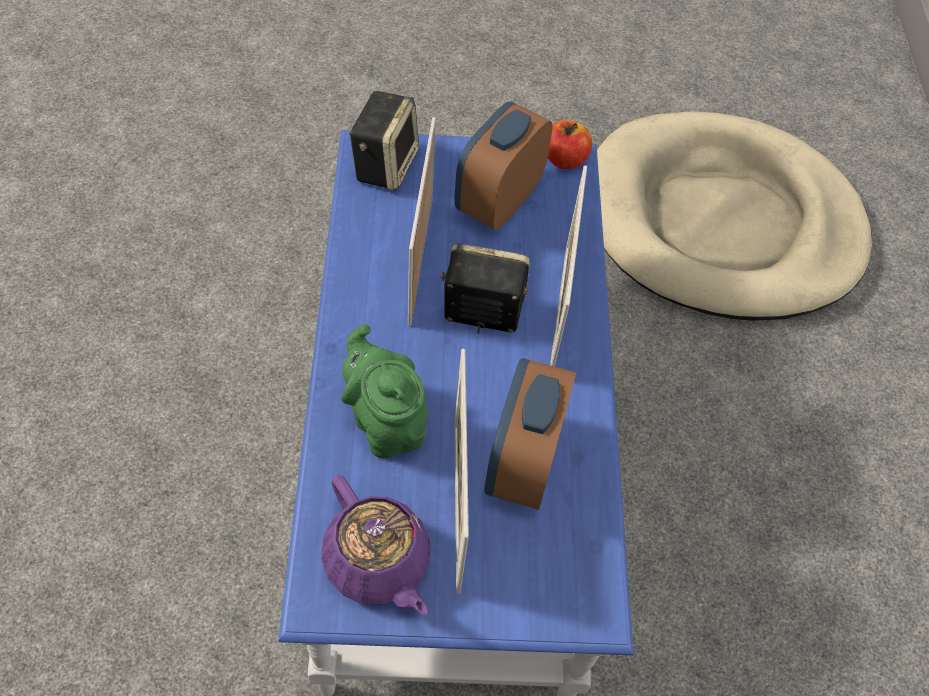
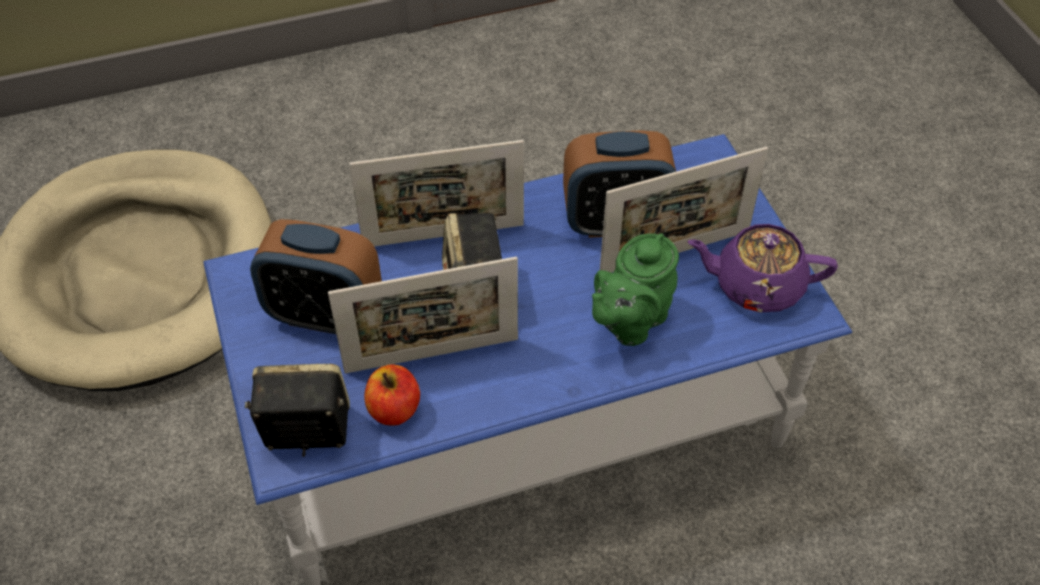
camera: 105 degrees left, 5 degrees down
(378, 563) = (756, 285): purple teapot -> purple teapot turned 120 degrees counterclockwise
(564, 159) = (241, 276): apple -> apple (394, 409)

